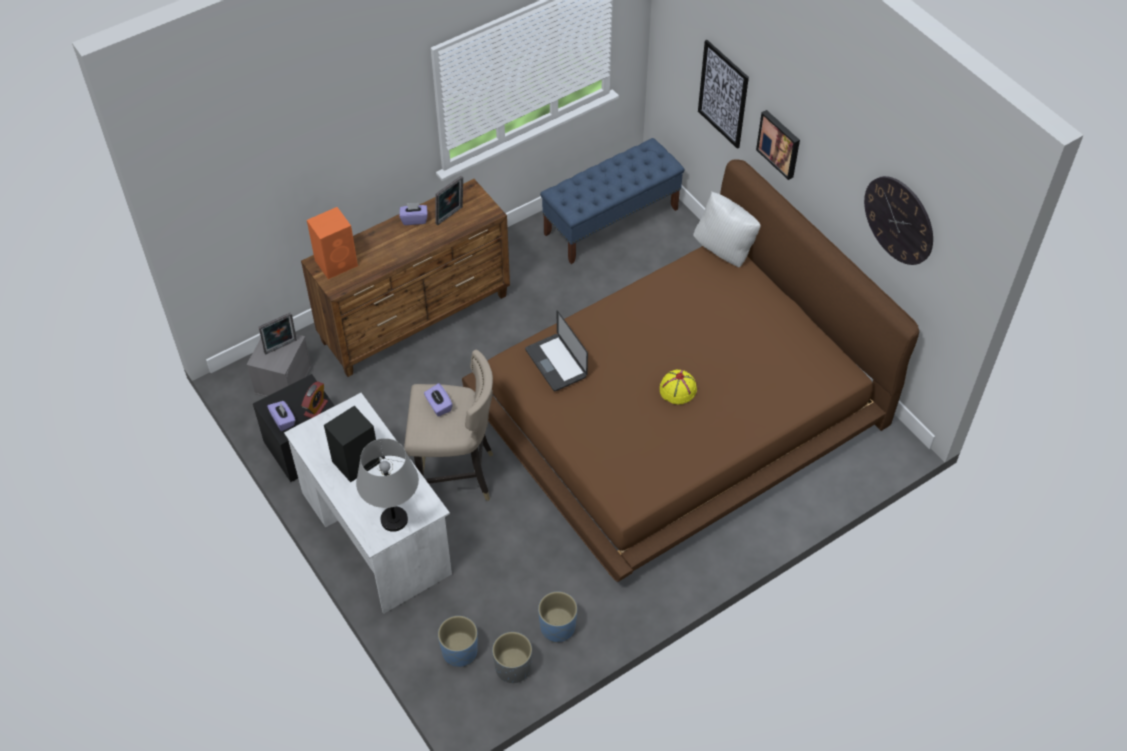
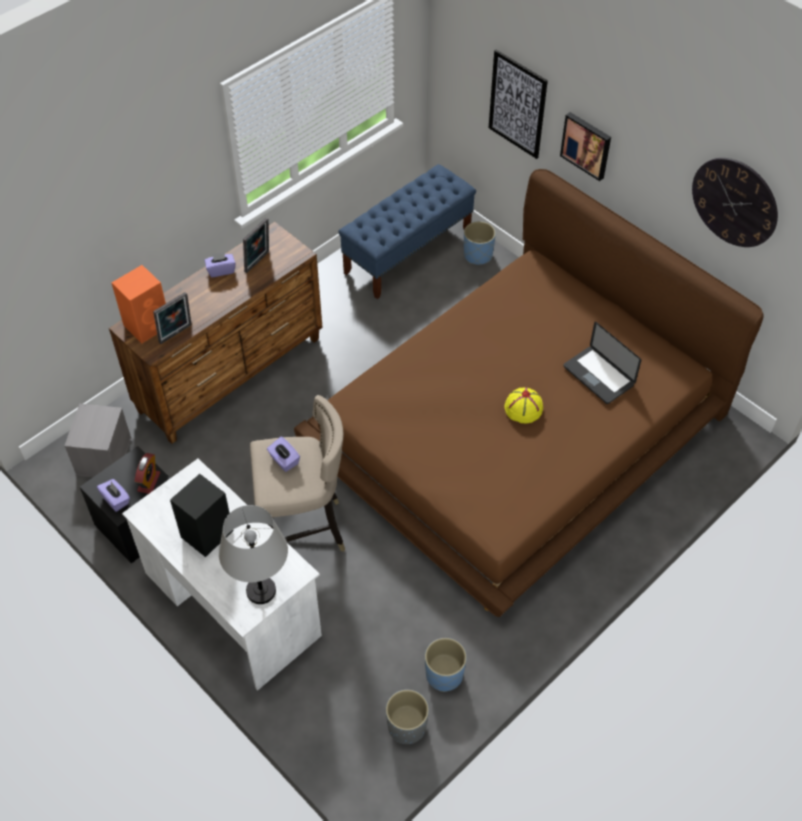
camera: 10 degrees left, 0 degrees up
(281, 348) = (99, 423): picture frame -> picture frame (176, 335)
(459, 651) = (346, 718): blue planter -> blue planter (477, 255)
(556, 363) = (393, 399): laptop -> laptop (598, 376)
(725, 250) = (537, 263): white pillow -> none

